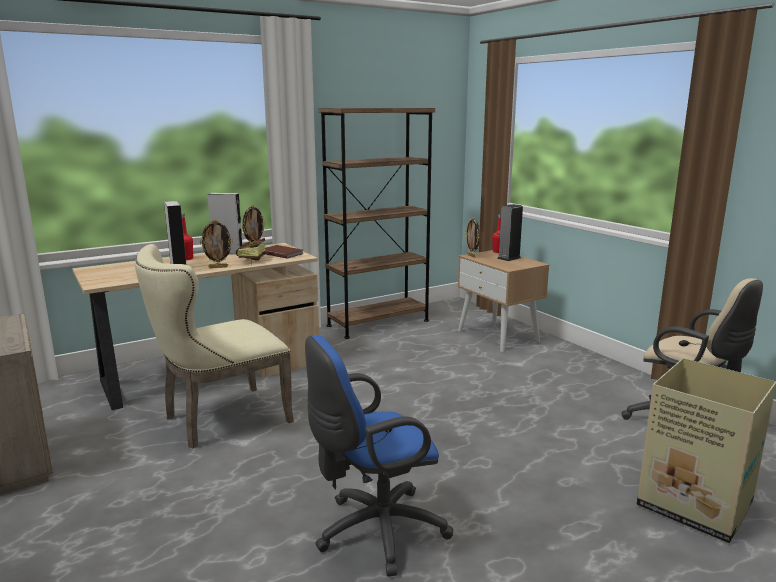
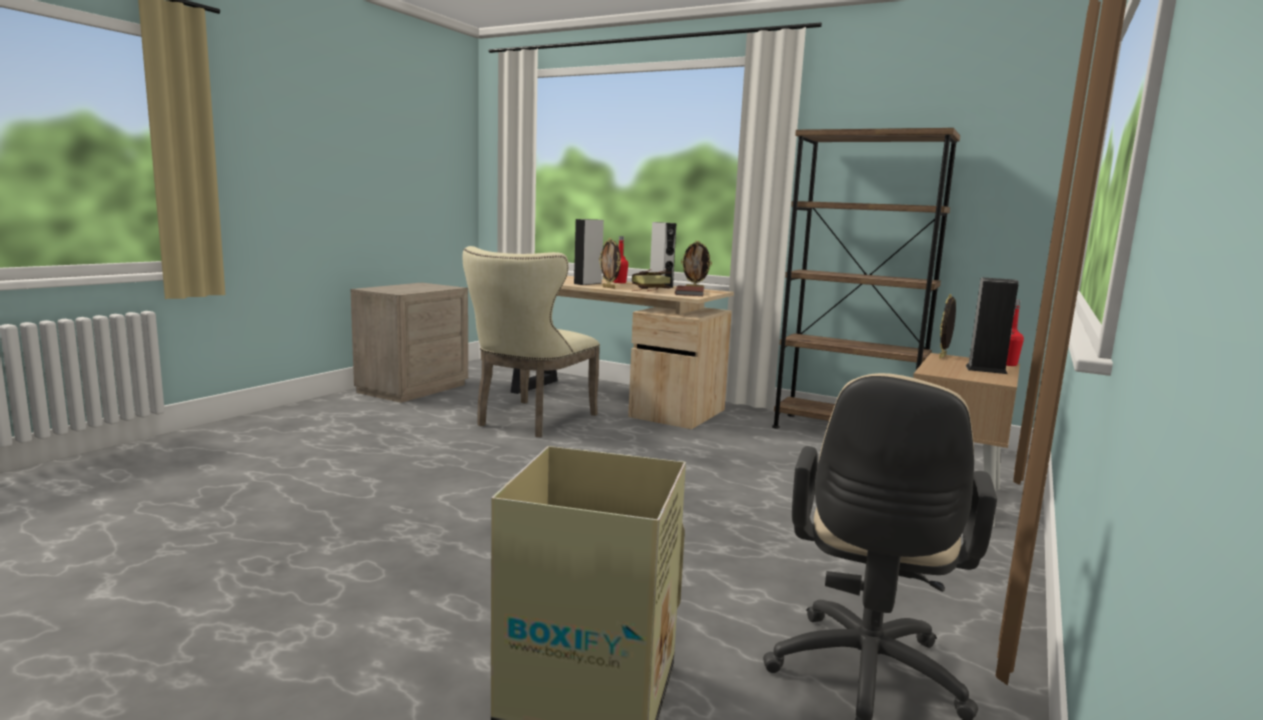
camera: 60 degrees right, 5 degrees down
(219, 420) = (530, 421): beige chair -> beige chair turned 90 degrees counterclockwise
(374, 532) = (395, 505): blue office chair -> none

